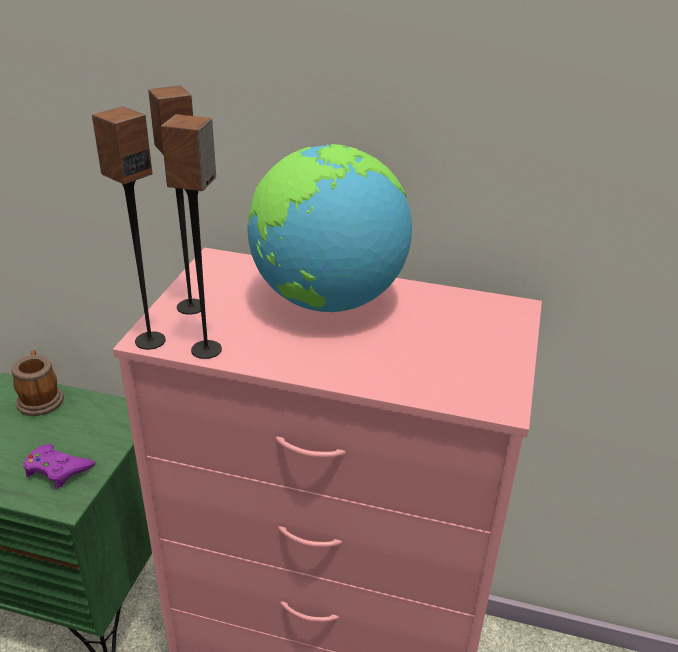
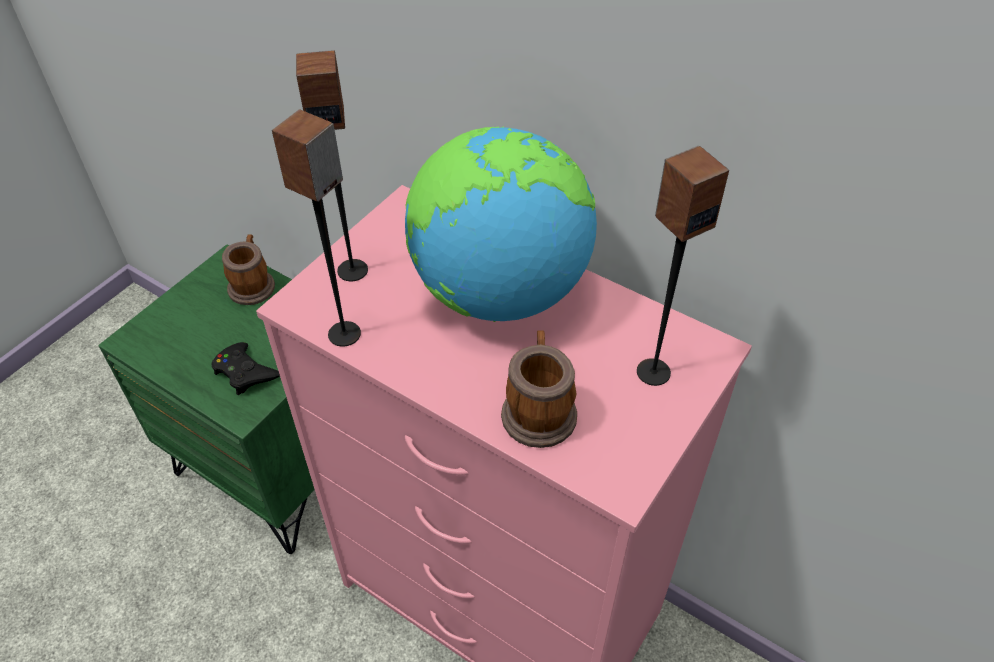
camera: 20 degrees right, 15 degrees up
(57, 469) = (245, 372): purple game controller -> black game controller
(150, 340) = (294, 308): speaker -> speaker (653, 371)
(404, 368) = (538, 409): none -> mug

